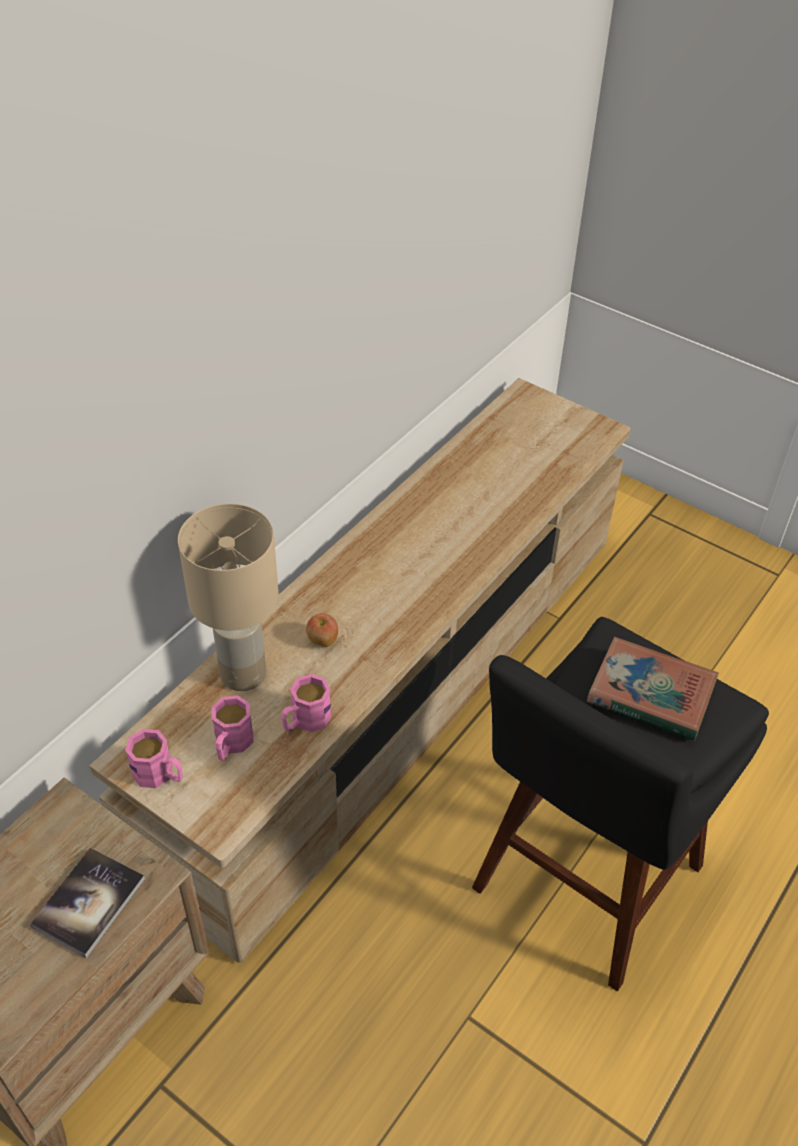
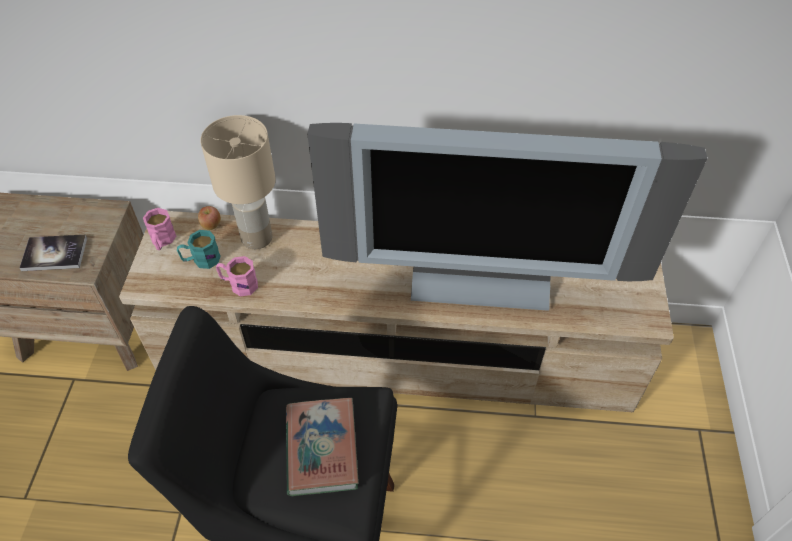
camera: 60 degrees right, 5 degrees up
(231, 744) = (201, 260): pink mug -> turquoise mug
(322, 641) = (307, 261): apple -> apple (211, 225)
(463, 512) = (481, 277): none -> television

